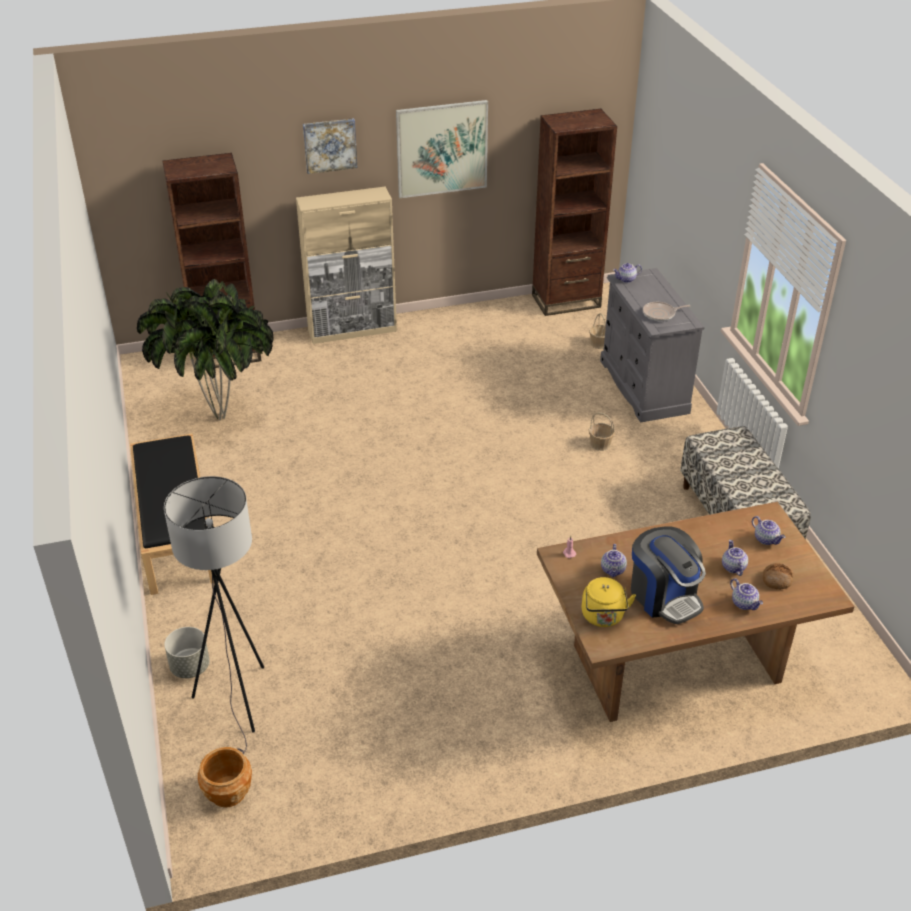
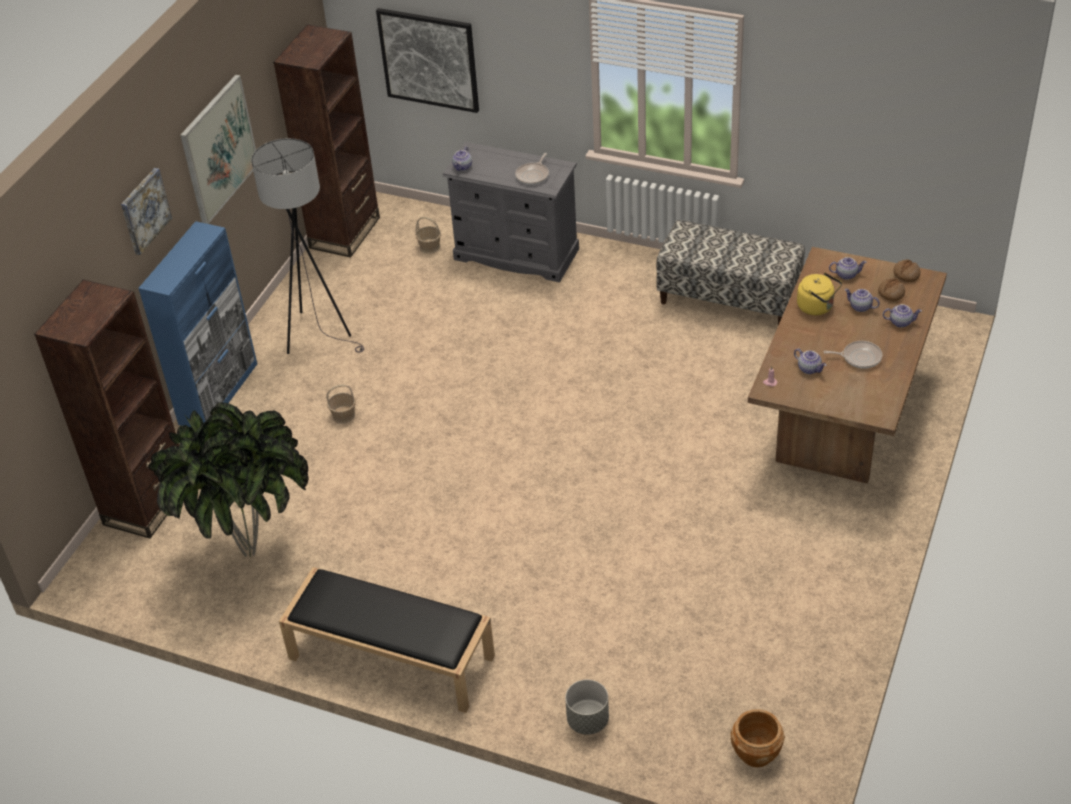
camera: 50 degrees left, 5 degrees up
(240, 703) = (661, 702): grey floor lamp -> grey floor lamp (319, 333)
(353, 330) = (219, 393): beige cabinet -> blue cabinet
(600, 444) = (562, 320): basket -> basket (344, 415)
(603, 617) = (854, 400): yellow kettle -> yellow kettle (817, 307)
(664, 596) = (859, 357): coffee machine -> frying pan
(670, 184) = (429, 59): none -> picture
(816, 578) = (906, 274): none -> bread

